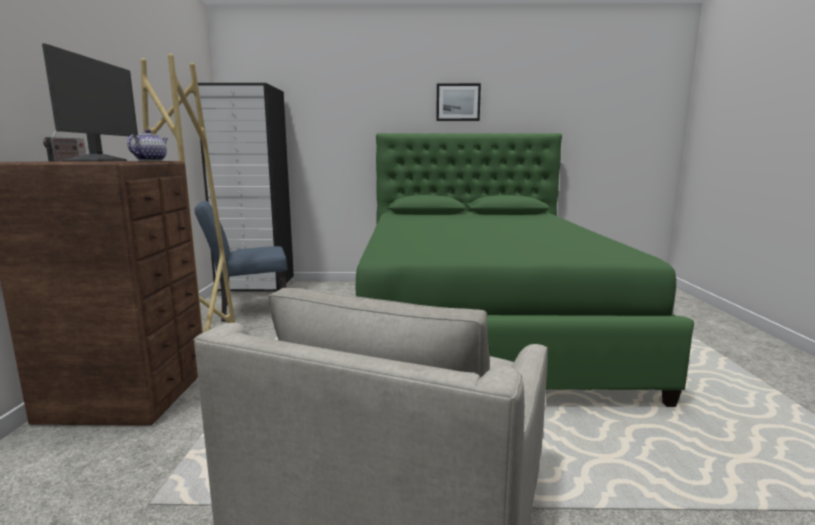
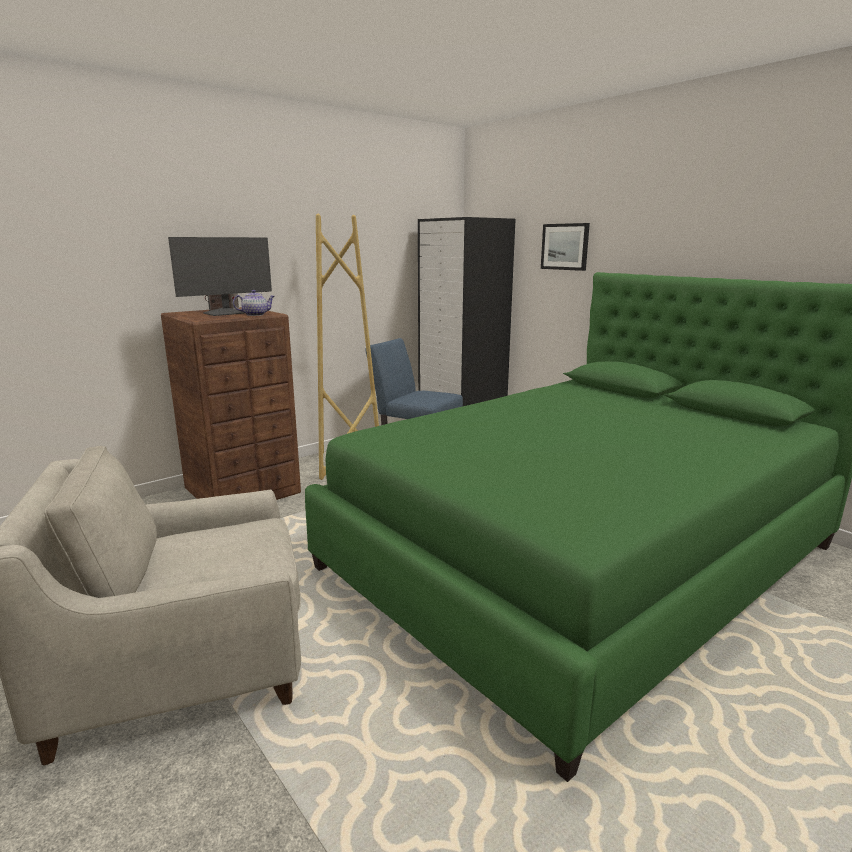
camera: 50 degrees right, 5 degrees up
(458, 102) = (719, 228): picture -> picture (565, 246)

